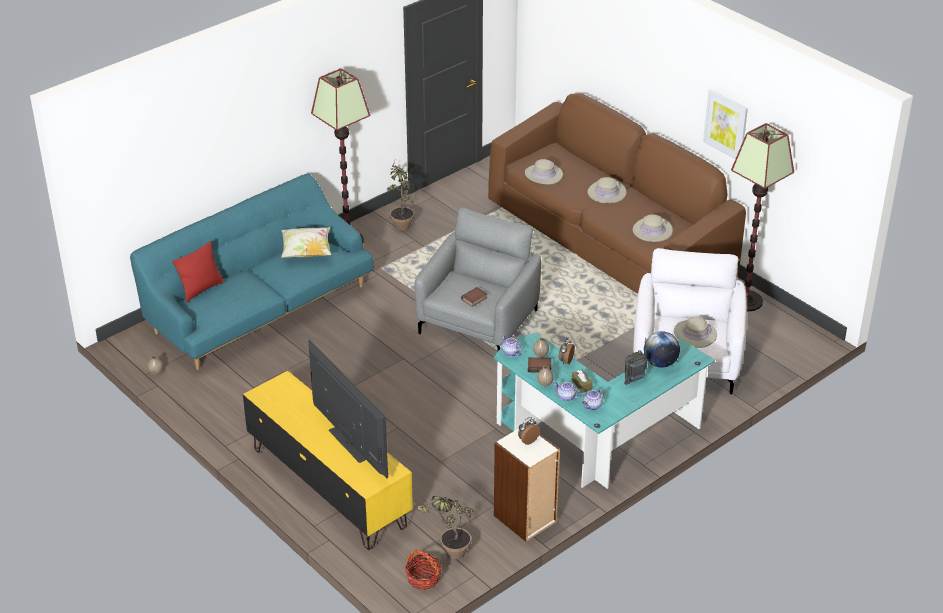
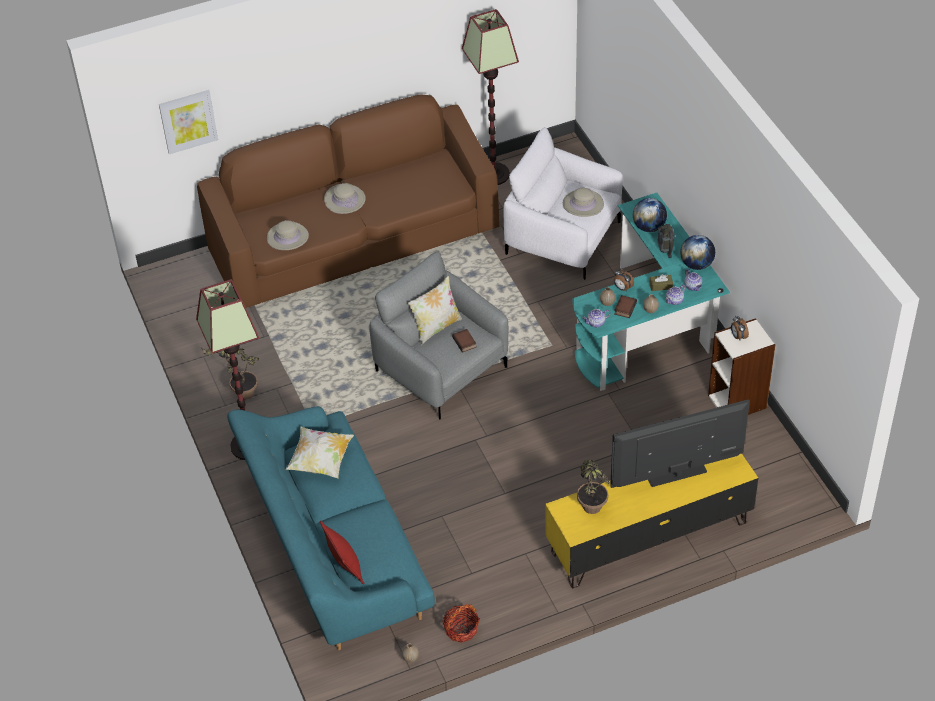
camera: 70 degrees left, 10 degrees up
(423, 578) = (793, 490): basket -> basket (461, 629)
(448, 553) = (766, 465): potted plant -> potted plant (591, 512)
(486, 280) = (436, 327): none -> pillow
(625, 403) = (696, 264): none -> globe
(652, 230) = (424, 185): beige hat -> none
(726, 124) = (414, 52): picture -> picture (188, 121)

